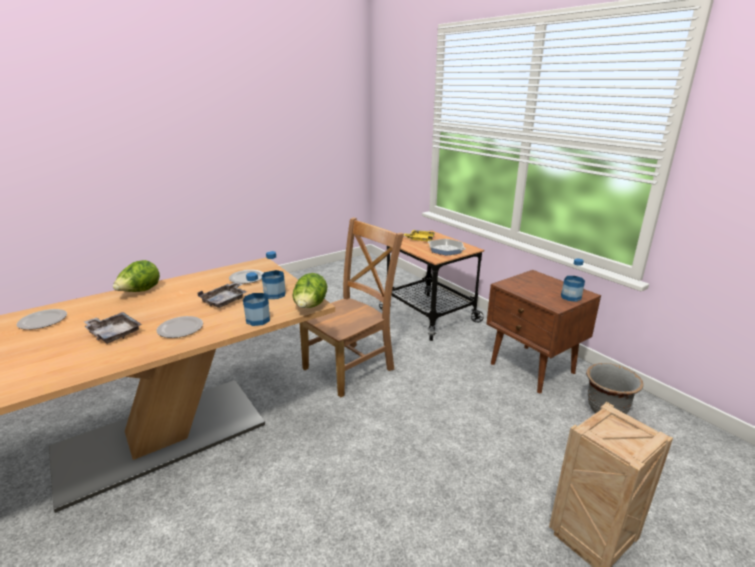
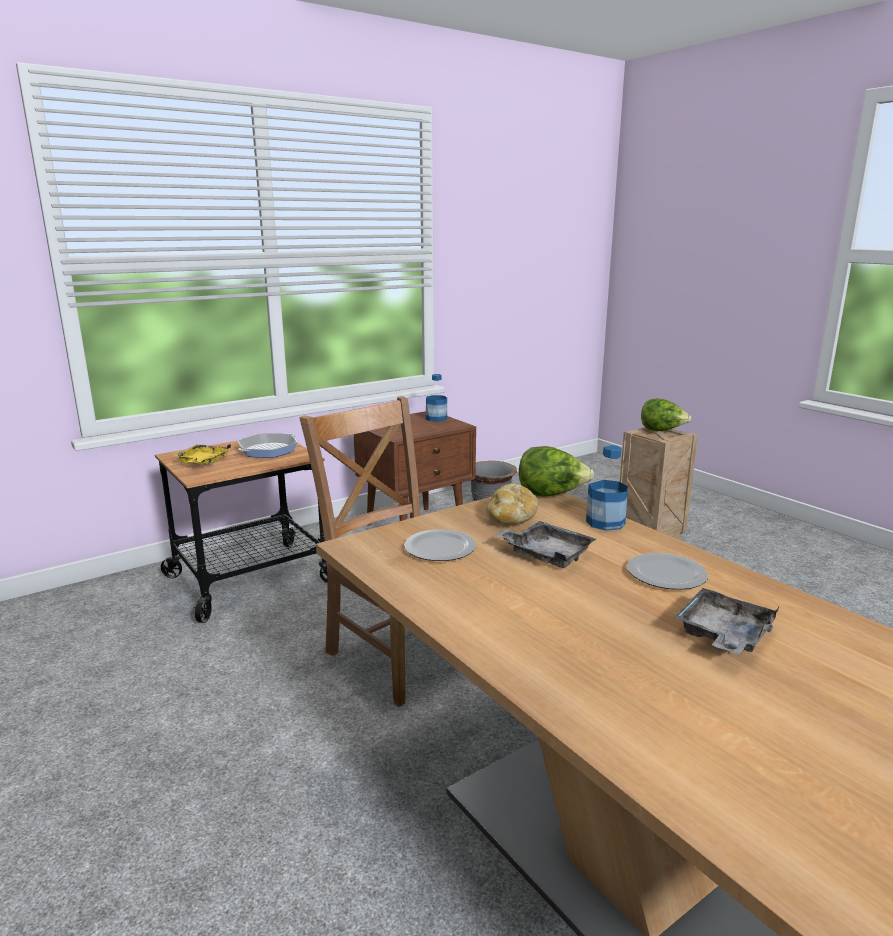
camera: 90 degrees left, 5 degrees down
(43, 321) = (741, 767): plate -> none
(140, 292) = (527, 659): lettuce -> lettuce (662, 431)
(275, 294) = (511, 519): bottle -> bread

